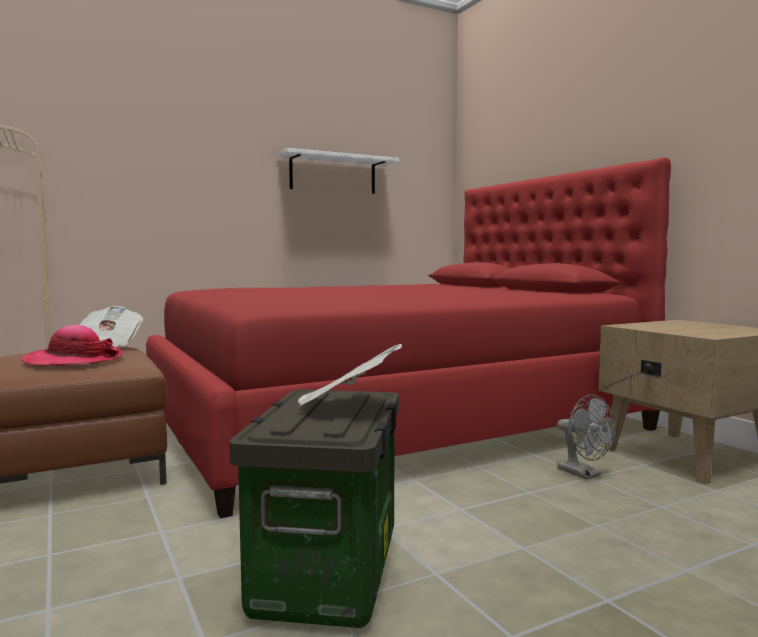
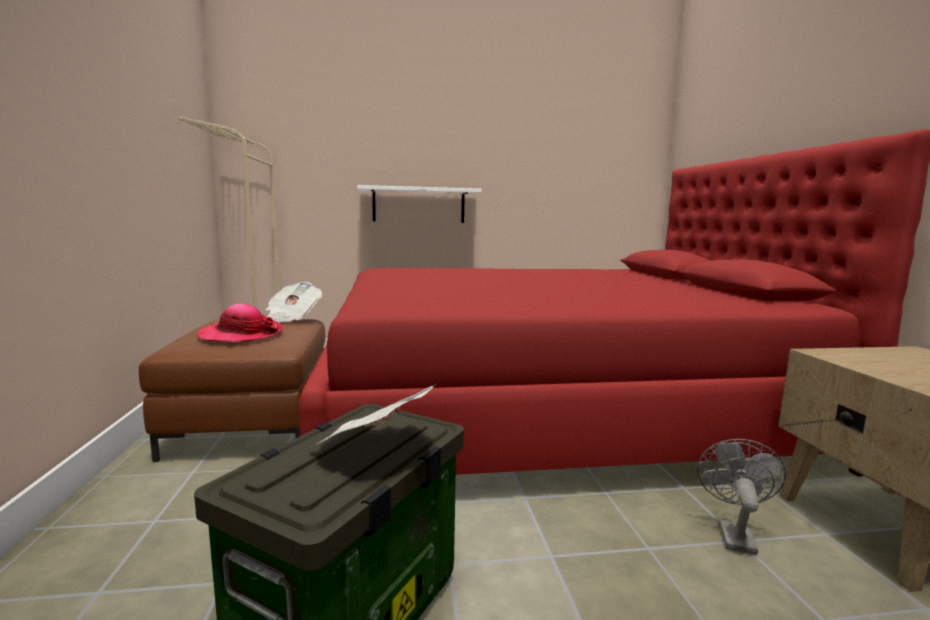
camera: 20 degrees right, 5 degrees up
(333, 174) = (533, 156): white shelf -> white shelf (419, 205)
(584, 474) = (733, 533): grey fan -> grey fan turned 150 degrees counterclockwise

